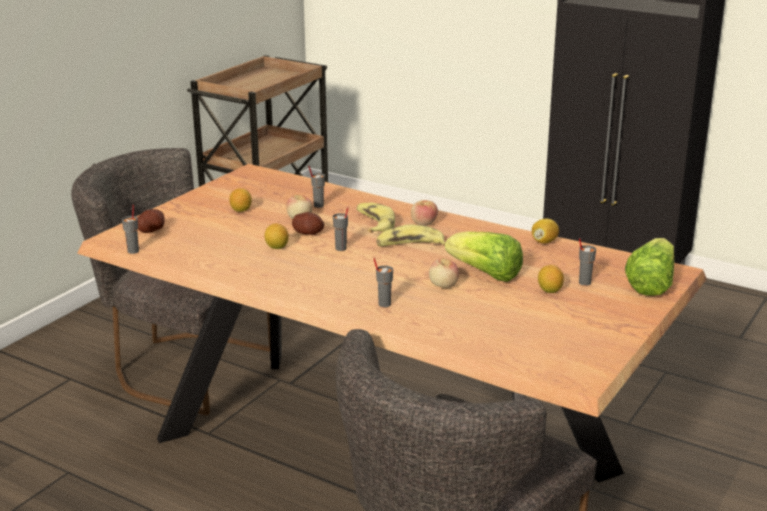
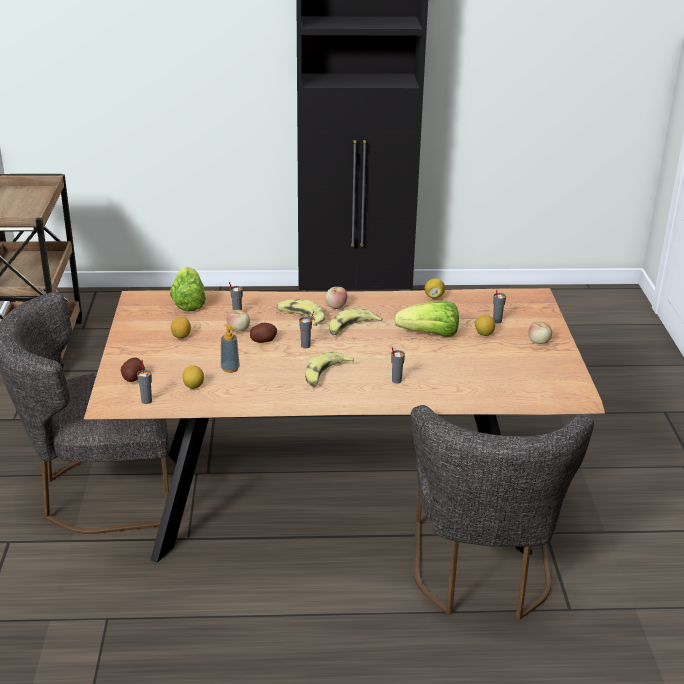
camera: 35 degrees left, 5 degrees up
(242, 247) = (230, 369): none -> soap dispenser
(277, 247) = (257, 360): lemon -> lemon (193, 386)
(321, 278) = (325, 375): none -> banana
(443, 286) = (415, 353): apple -> apple (539, 342)
(651, 284) = (535, 309): lettuce -> lettuce (188, 302)

